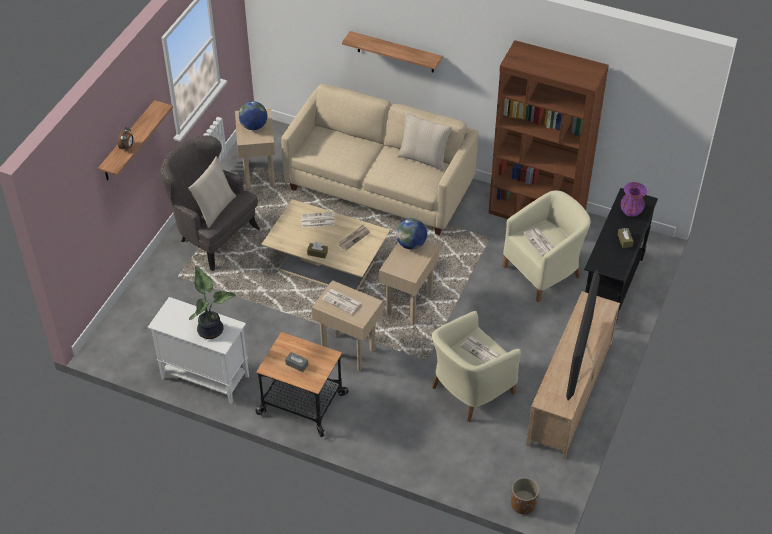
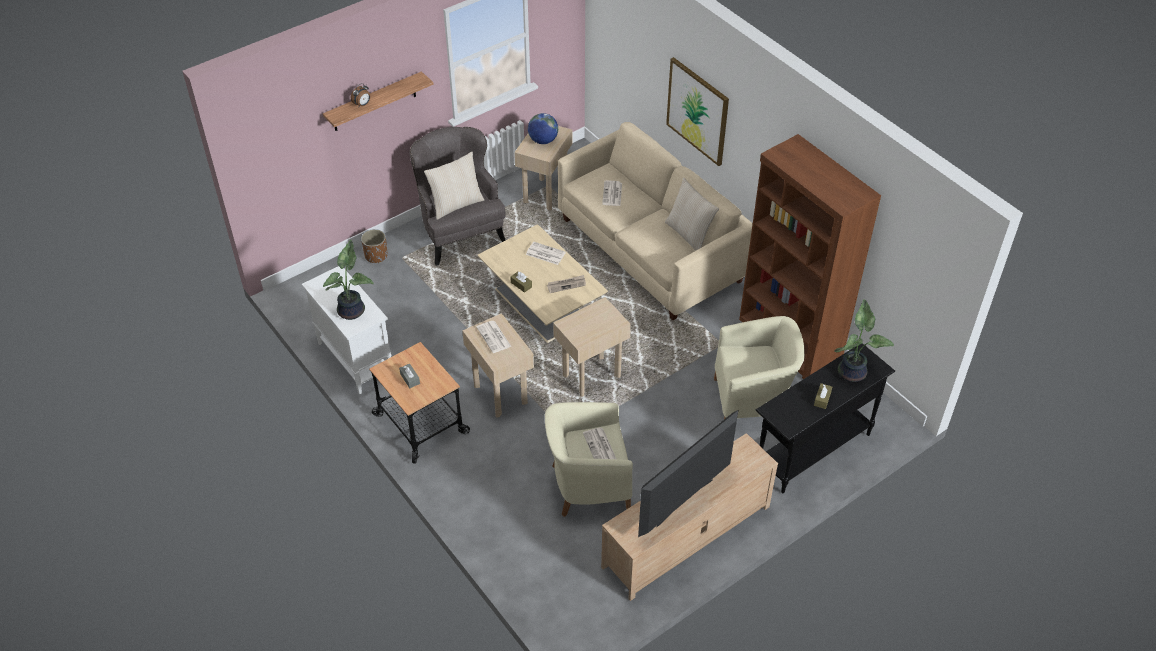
camera: 30 degrees right, 0 degrees up
(395, 52) = (697, 111): shelf -> picture
(411, 244) = (603, 311): globe -> none
(523, 504) = (554, 625): brown planter -> brown planter (376, 256)
(539, 242) = (745, 365): newspaper -> newspaper (612, 194)
(631, 211) = (853, 372): purple vase -> potted plant

